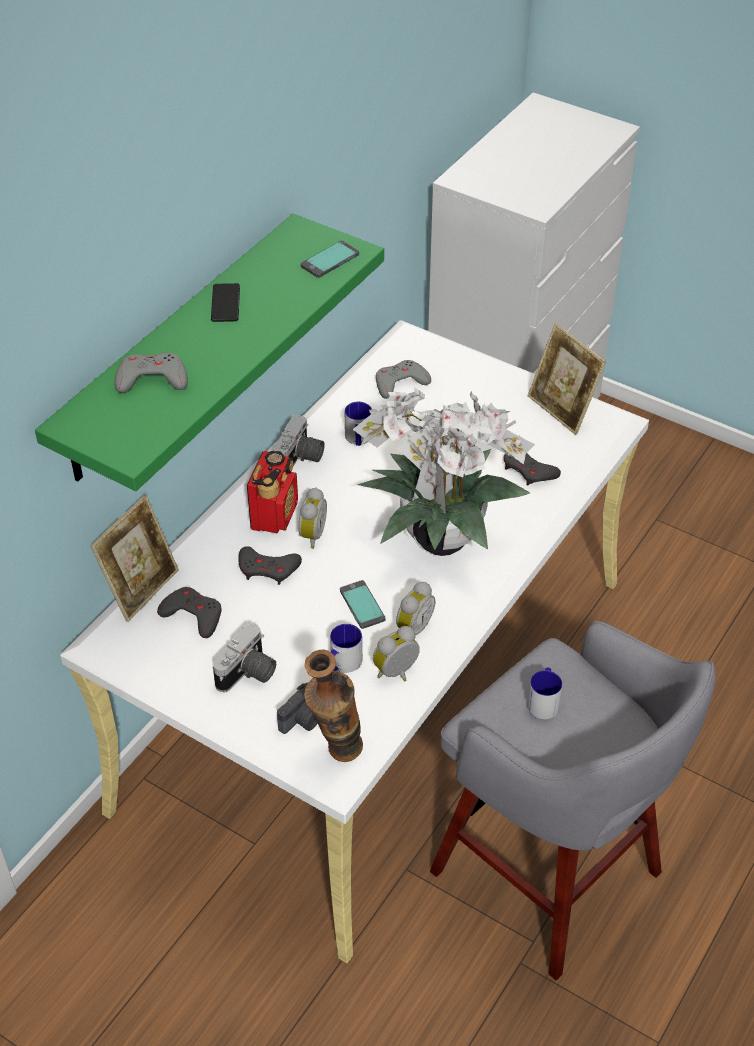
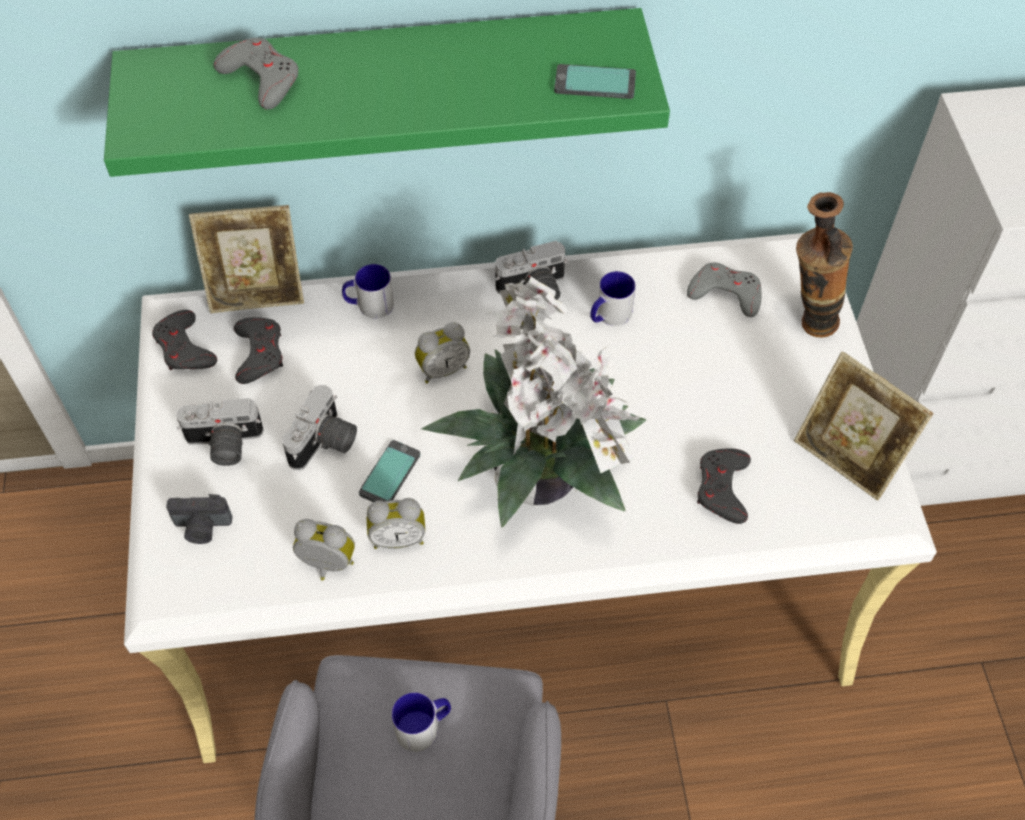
camera: 50 degrees right, 10 degrees up
(225, 303) = (433, 54): phone -> none
(268, 569) = (367, 367): grey game controller -> grey game controller (184, 348)
(274, 514) = (441, 323): radio -> none
(305, 623) = (325, 444): none -> camera
(335, 755) = (181, 586): vase -> vase (806, 323)
(342, 664) = (299, 511): mug -> mug (369, 305)
(562, 410) = (847, 458): picture frame -> picture frame turned 60 degrees counterclockwise

